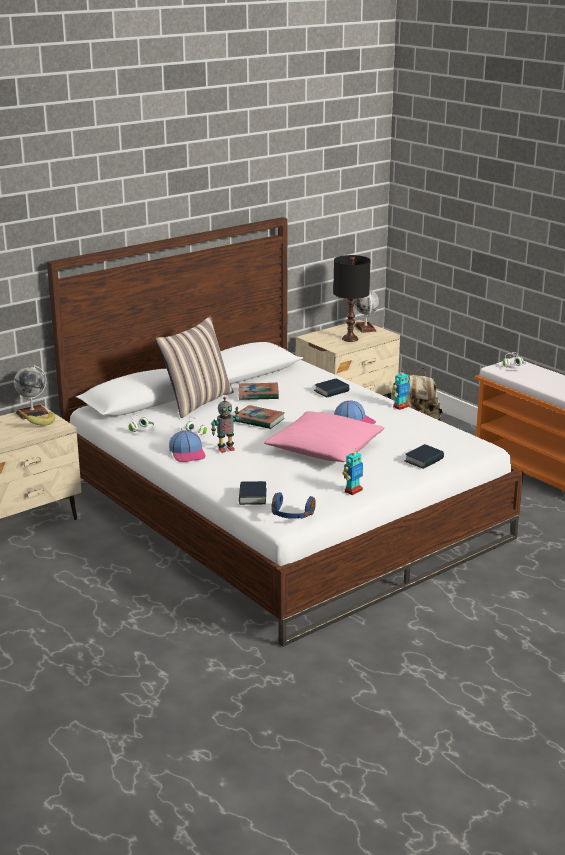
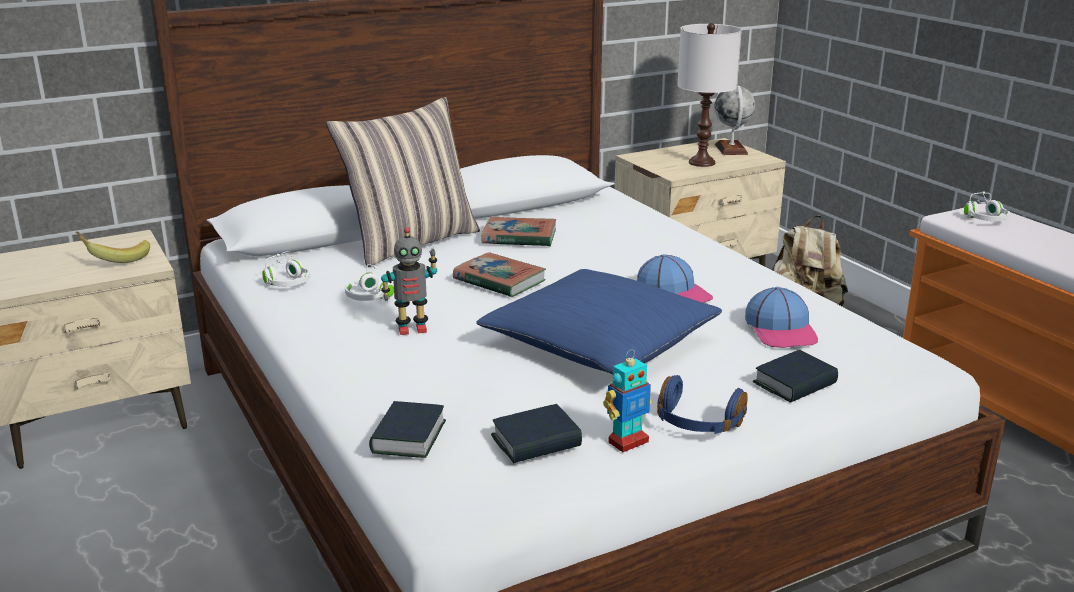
camera: 10 degrees right, 0 degrees up
(32, 413) = (123, 241): globe -> none
(187, 453) = (338, 331): cap -> cap (781, 330)
(291, 515) = (470, 492): blue headphones -> blue headphones (697, 423)
(324, 449) = (599, 344): pink pillow -> blue pillow
(331, 391) = (648, 240): book -> book (536, 442)
(350, 339) = (701, 162): black table lamp -> white table lamp
(400, 406) = (766, 274): toy robot -> none

